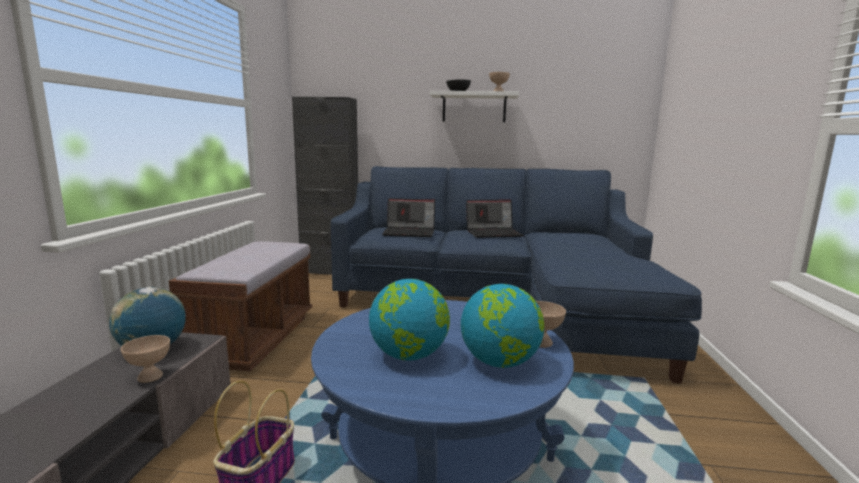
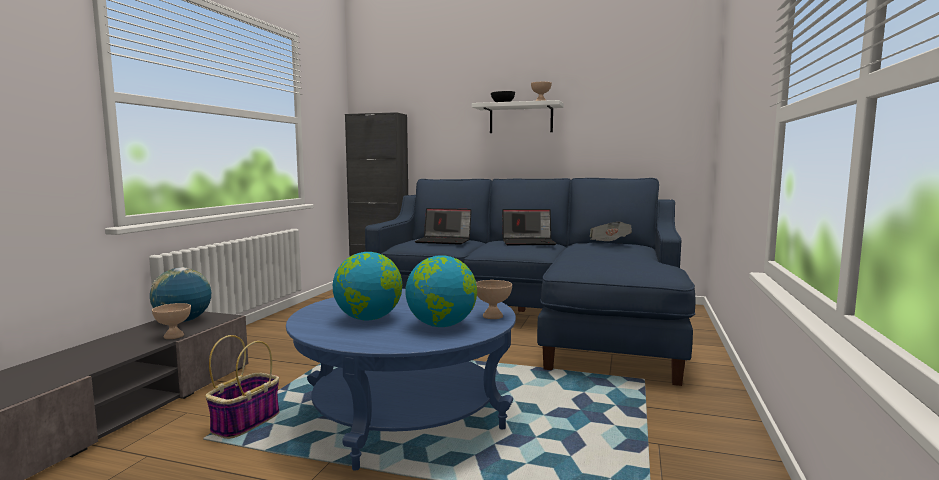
camera: 10 degrees right, 5 degrees down
(255, 339) = (285, 333): brown bench -> none
(575, 235) = (609, 244): none -> newspaper

